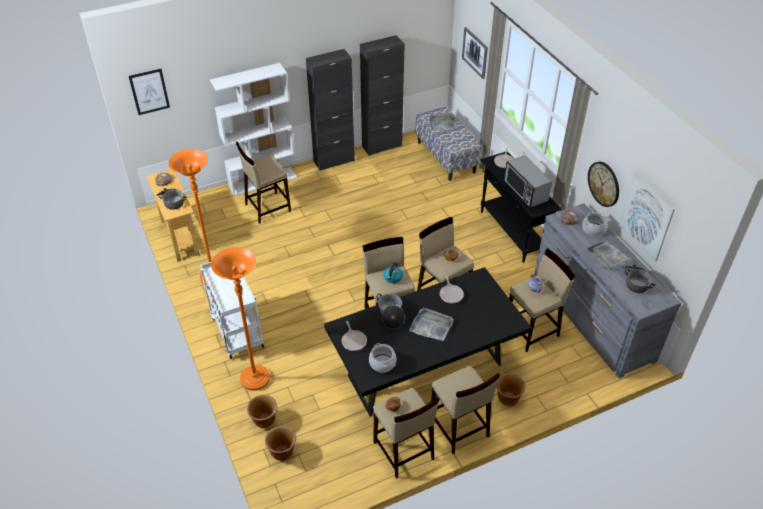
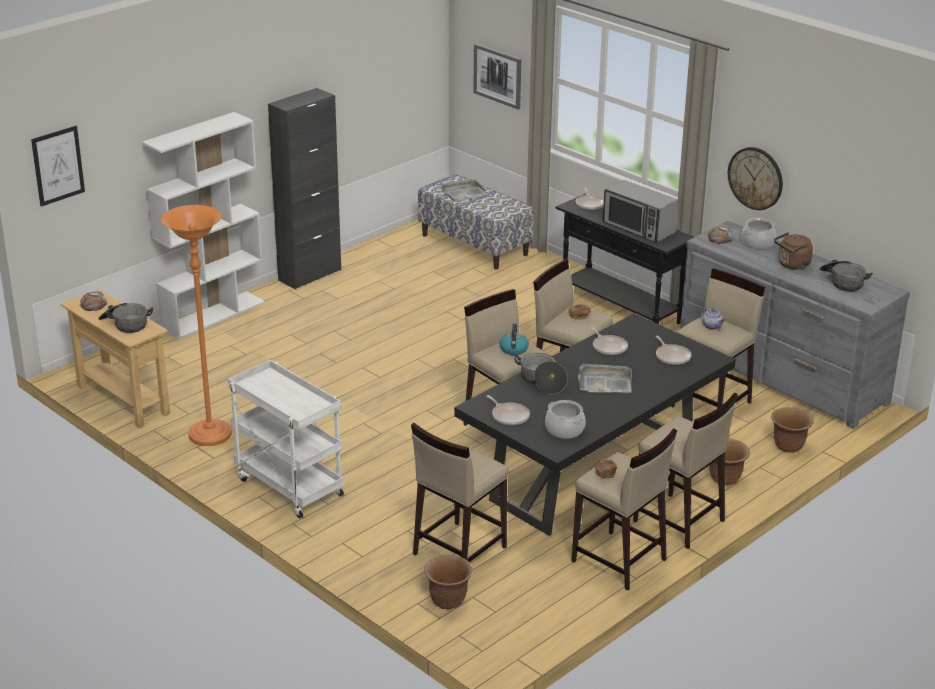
camera: 20 degrees left, 15 degrees down
(255, 379) = (353, 532): orange floor lamp -> none
(264, 421) = (398, 573): brown planter -> brown planter (789, 446)
(267, 207) = (241, 343): beige stool -> beige stool (458, 550)
(382, 146) = (372, 247): black cabinet -> none
(489, 314) = (672, 356): none -> frying pan
(607, 256) = (792, 265): grey tray -> brown kettle
(646, 217) = (831, 195): picture -> none

